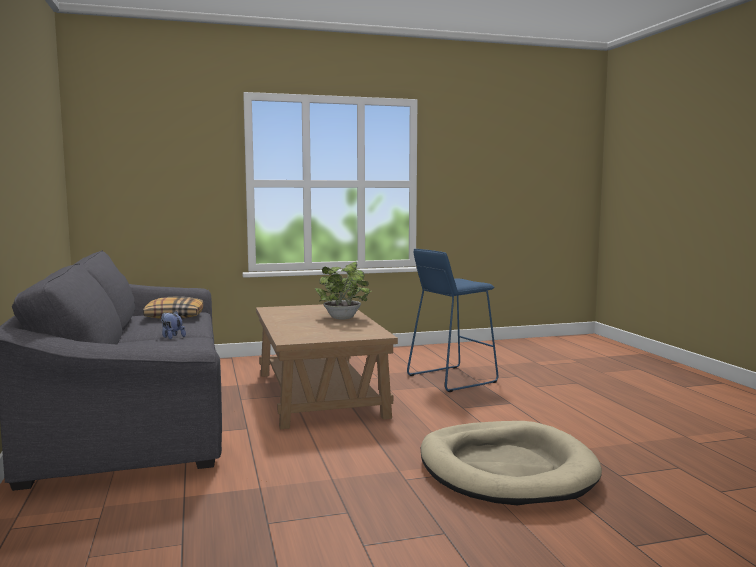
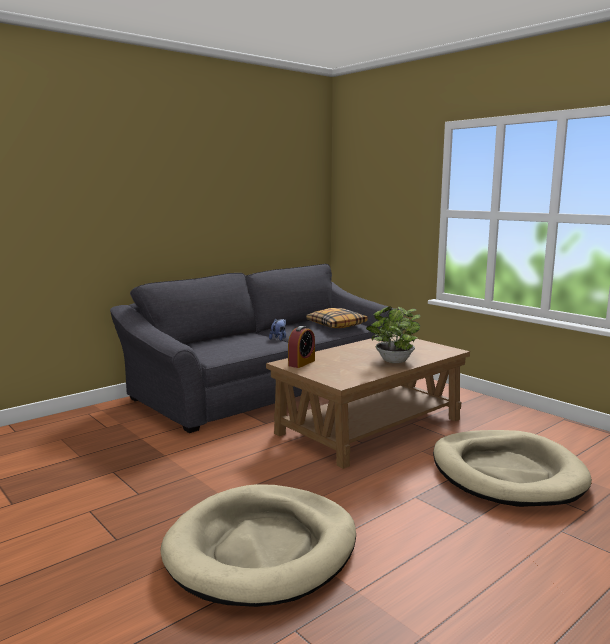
camera: 65 degrees right, 5 degrees up
(300, 336) = (301, 363): none -> alarm clock
(451, 379) = (506, 473): blue stool -> beige dog bed

